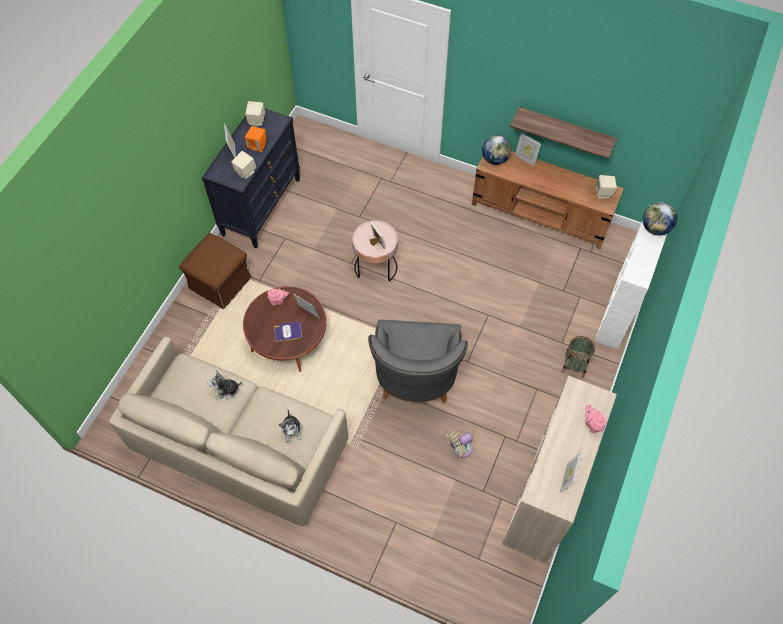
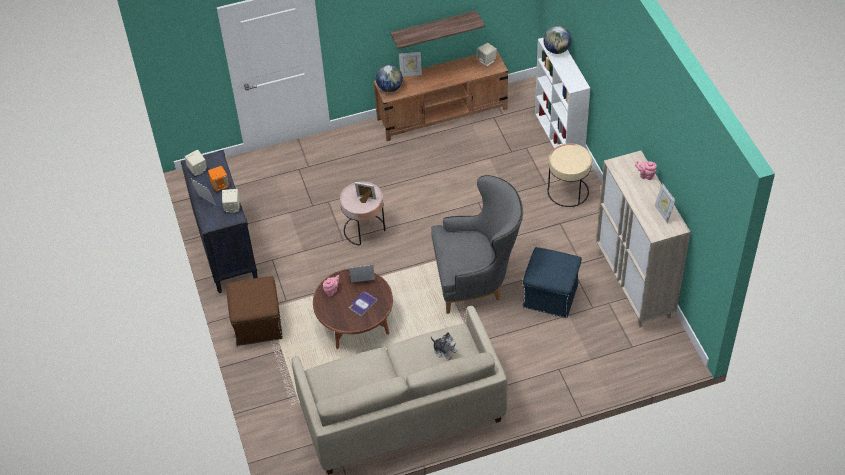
camera: 40 degrees left, 10 degrees down
(226, 391) = (370, 364): plush toy -> none
(415, 383) = (476, 280): grey armchair -> grey armchair turned 60 degrees counterclockwise
(460, 449) = (551, 295): beige fan -> blue ottoman
(574, 365) = (568, 191): basket -> beige side table

